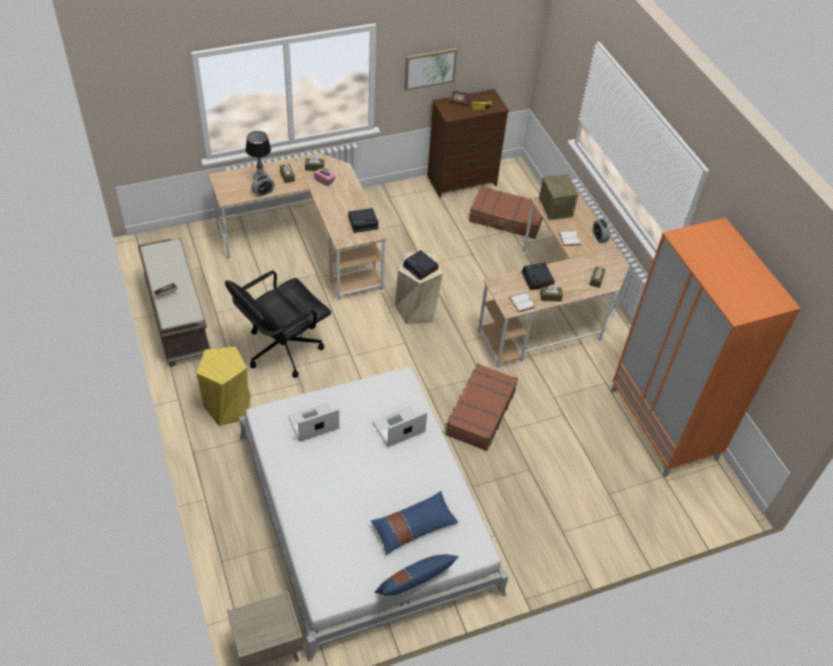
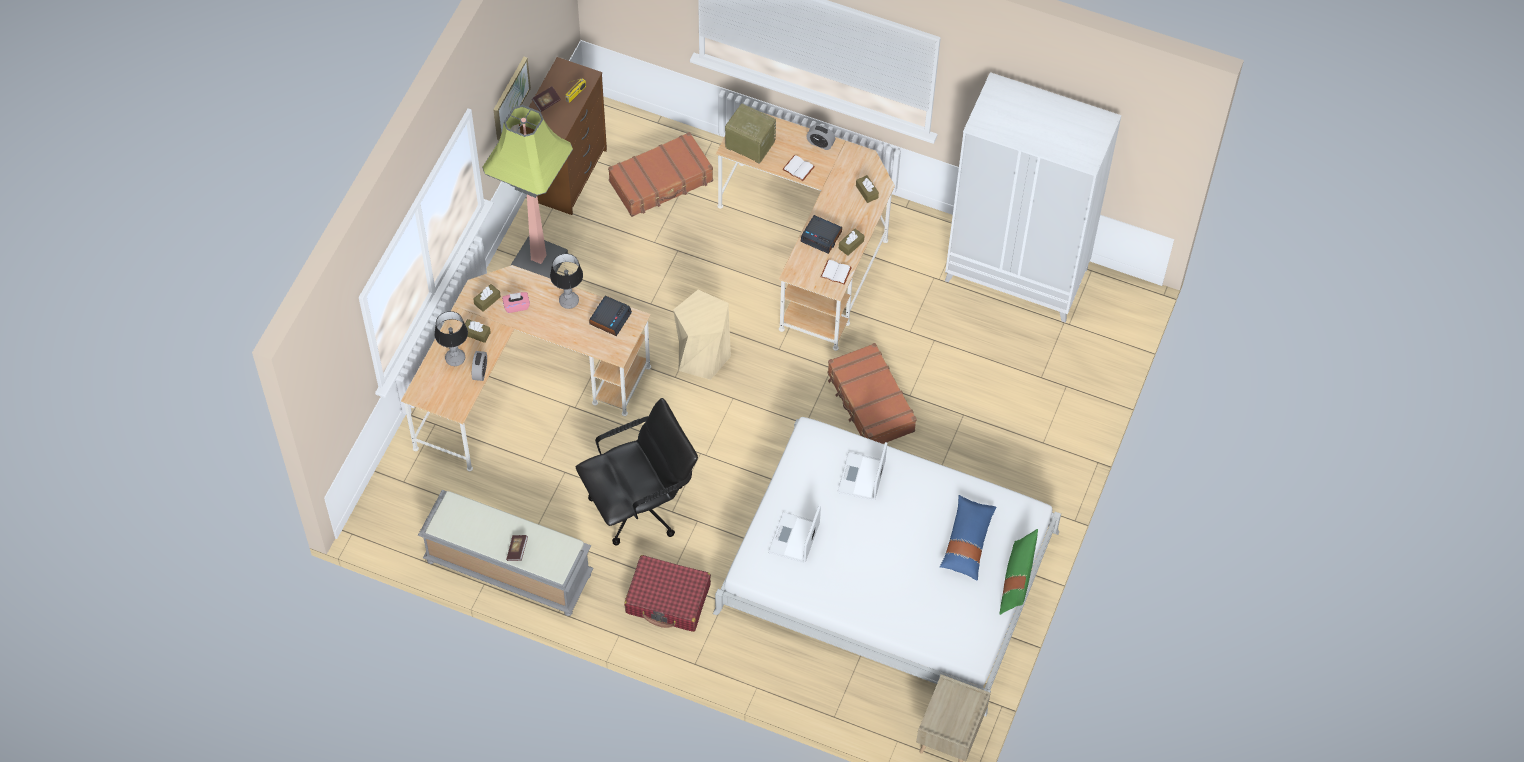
camera: 45 degrees left, 10 degrees up
(176, 317) = (507, 569): brown bench -> grey bench
(228, 406) = (668, 599): yellow stool -> red suitcase
(282, 349) = (640, 506): black office chair -> black office chair turned 120 degrees counterclockwise
(353, 199) = (568, 301): none -> table lamp
(394, 203) = (538, 262): none -> floor lamp
(414, 582) = (1016, 580): blue pillow -> green pillow
(421, 268) = (704, 315): alarm clock -> none
(664, 425) = (1017, 274): orange wardrobe -> white wardrobe

